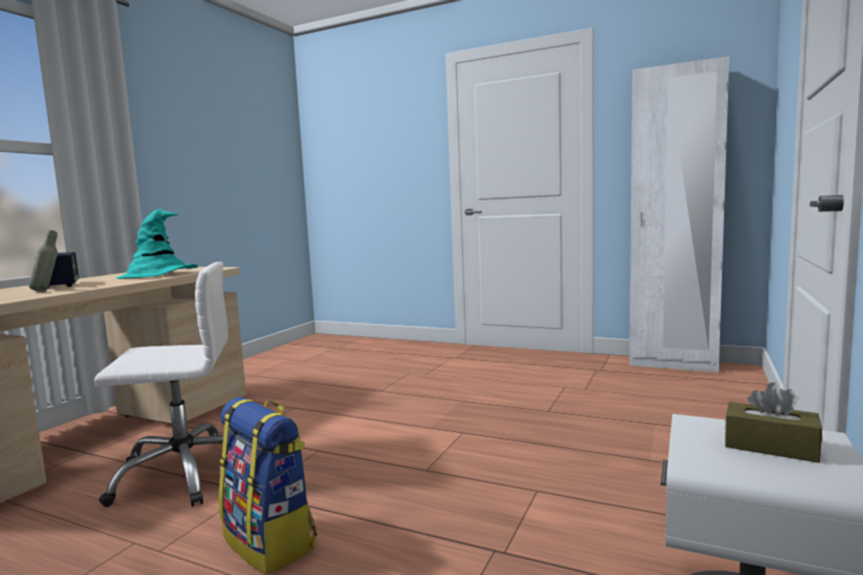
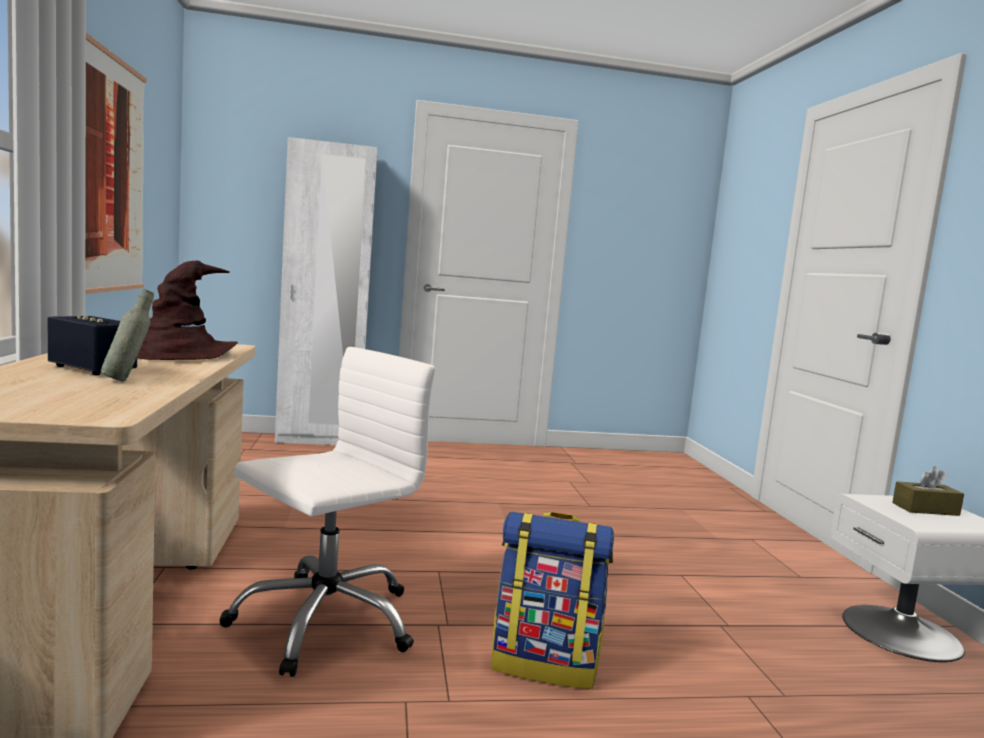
camera: 35 degrees left, 0 degrees up
(159, 274) = (181, 354): turquoise hat -> brown hat
(199, 160) = (110, 174): none -> picture
(673, 364) = (623, 455): white wardrobe -> white wardrobe (318, 440)

